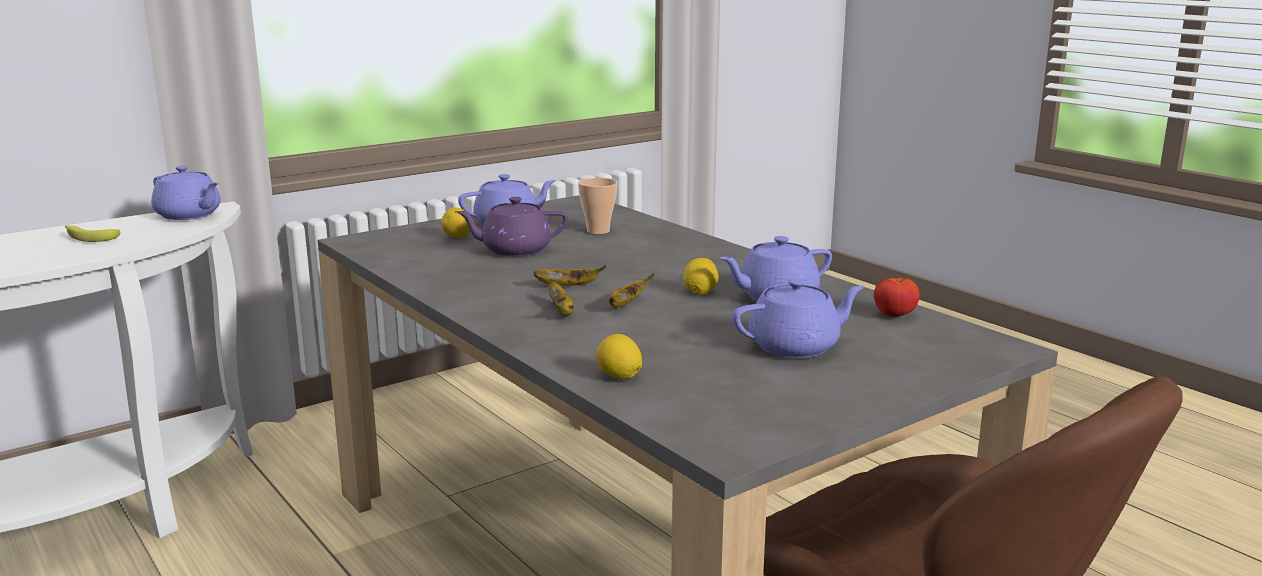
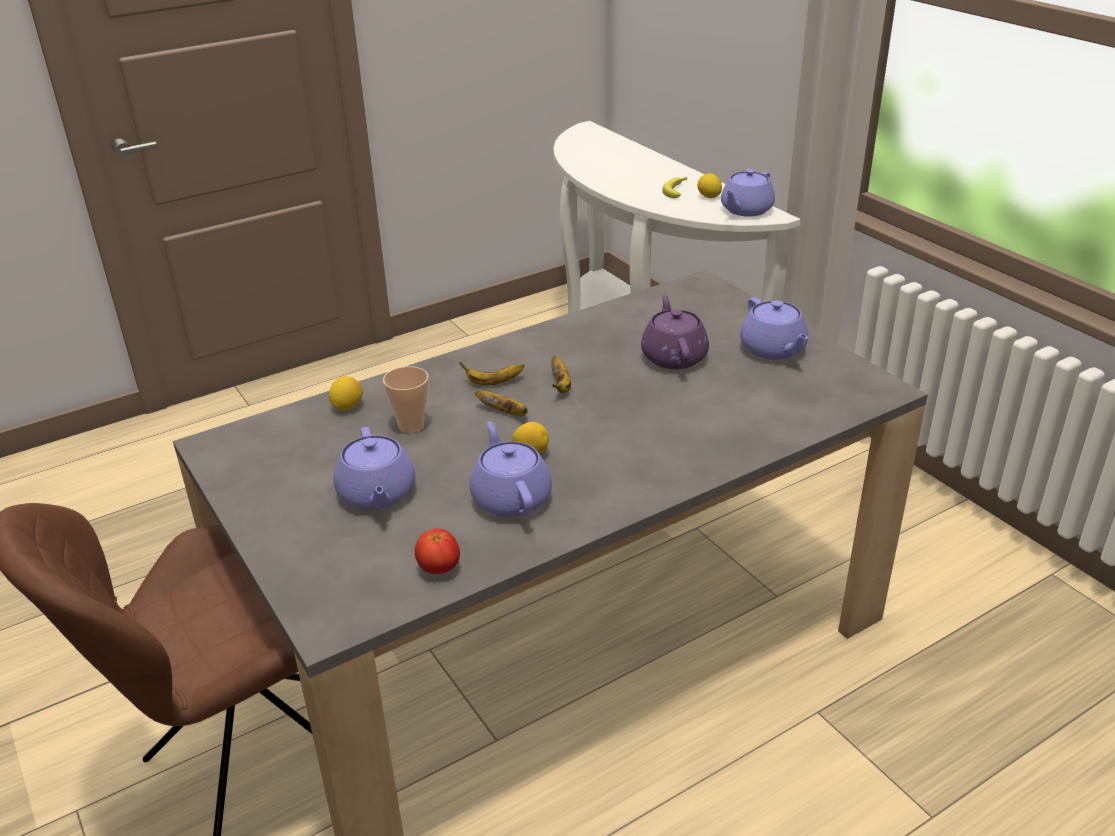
camera: 95 degrees right, 15 degrees up
(458, 237) = (717, 327): lemon -> lemon (709, 197)
(598, 231) = (749, 400): cup -> cup (411, 426)

